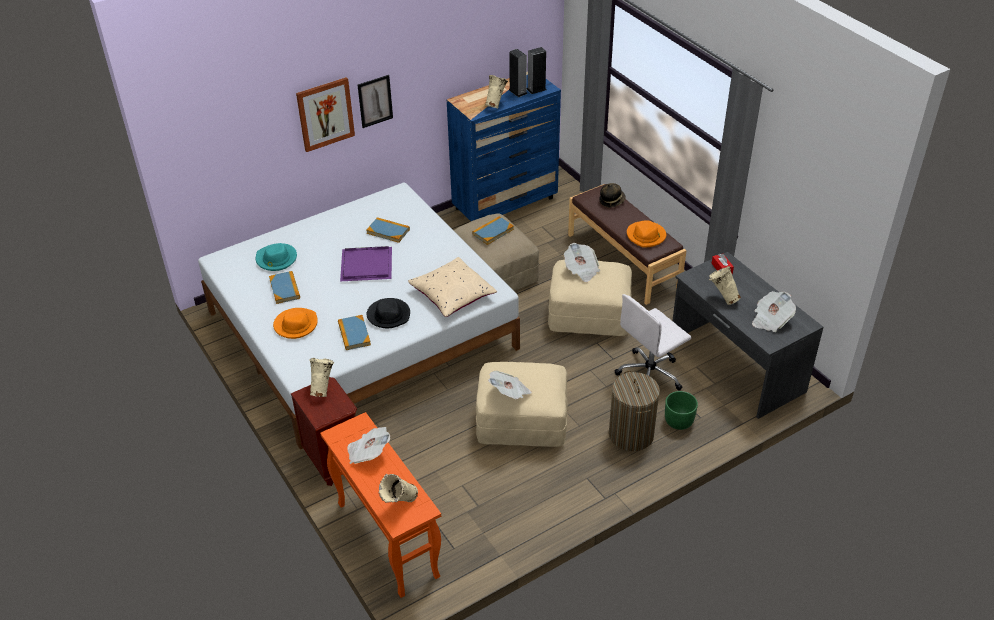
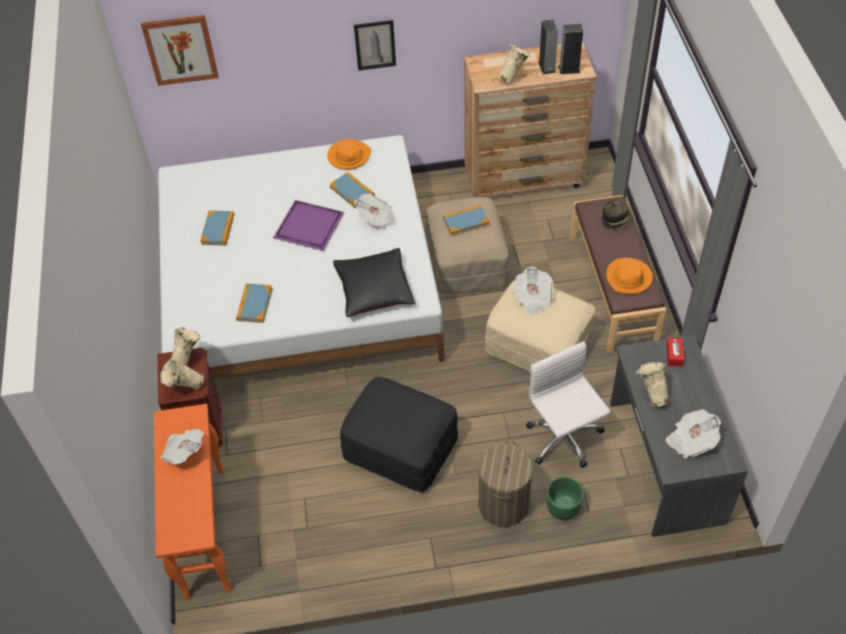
camera: 25 degrees right, 10 degrees up
(276, 259) = (228, 192): turquoise hat -> none
(296, 325) = (206, 275): orange hat -> orange hat (348, 156)
(325, 114) = (313, 49): picture -> picture (180, 49)
(389, 315) = (299, 293): black hat -> none
(399, 506) = (181, 522): beige vase -> beige vase (185, 389)
(452, 295) = (374, 290): beige pillow -> black pillow
(505, 203) = (524, 179): blue dresser -> brown dresser
(510, 393) = (376, 423): newspaper -> newspaper (377, 219)
(521, 422) = (400, 449): beige ottoman -> black ottoman
(650, 374) = (564, 440): white office chair -> white office chair turned 75 degrees clockwise

